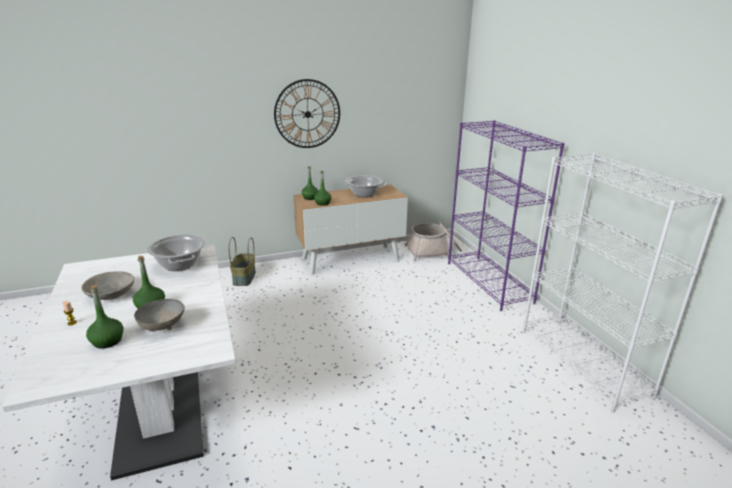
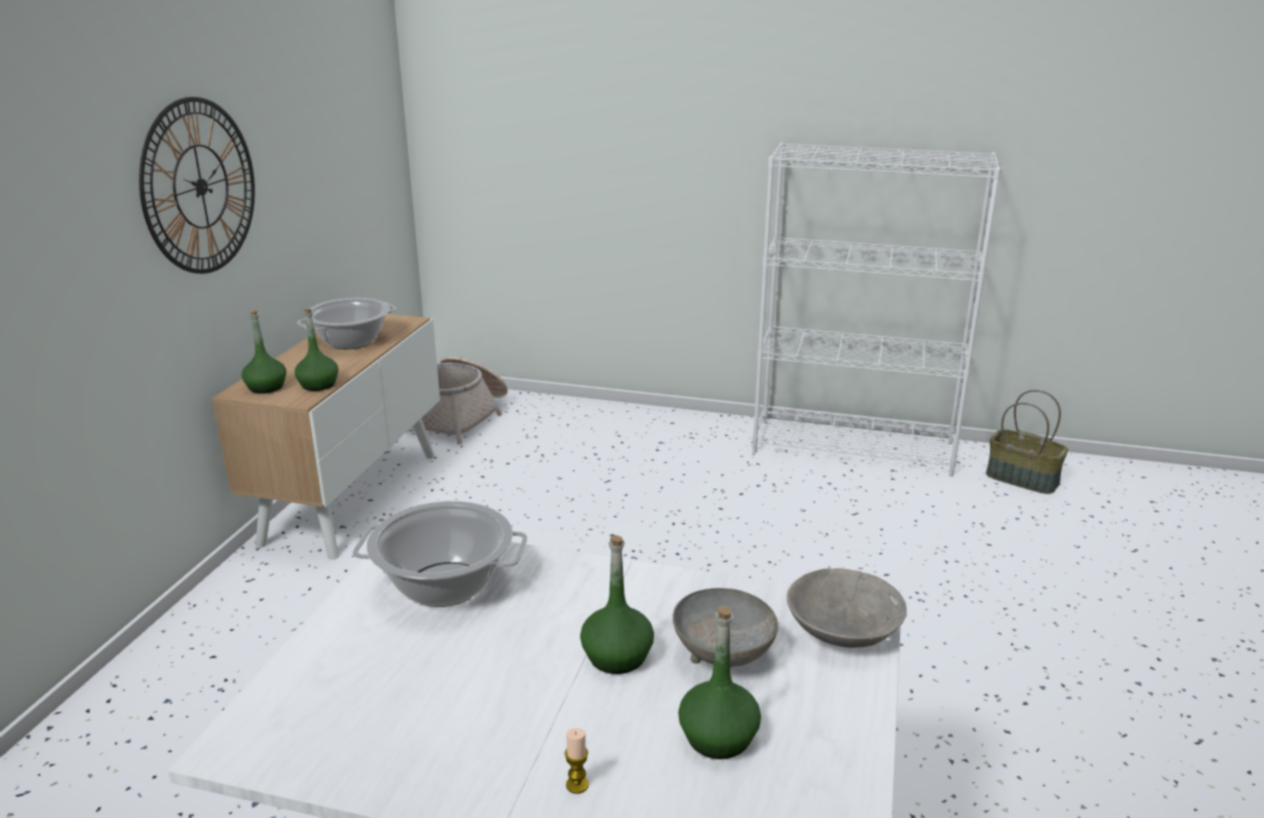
camera: 55 degrees left, 0 degrees up
(110, 294) = (484, 706): grey bowl -> grey bowl (842, 630)
(245, 278) = (211, 648): basket -> basket (1023, 479)
(489, 282) = (610, 418): purple bookcase -> none

